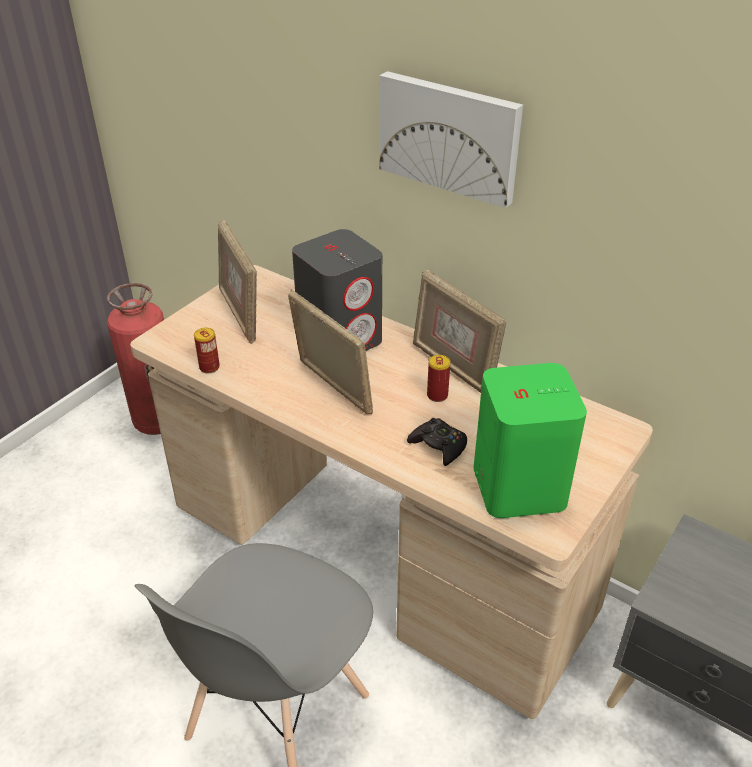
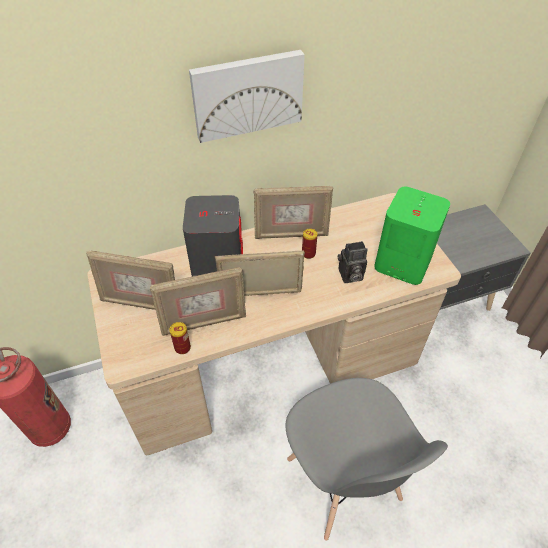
camera: 55 degrees left, 10 degrees up
(254, 365) = (204, 322): none -> picture frame
(438, 446) = (349, 276): black game controller -> camera

